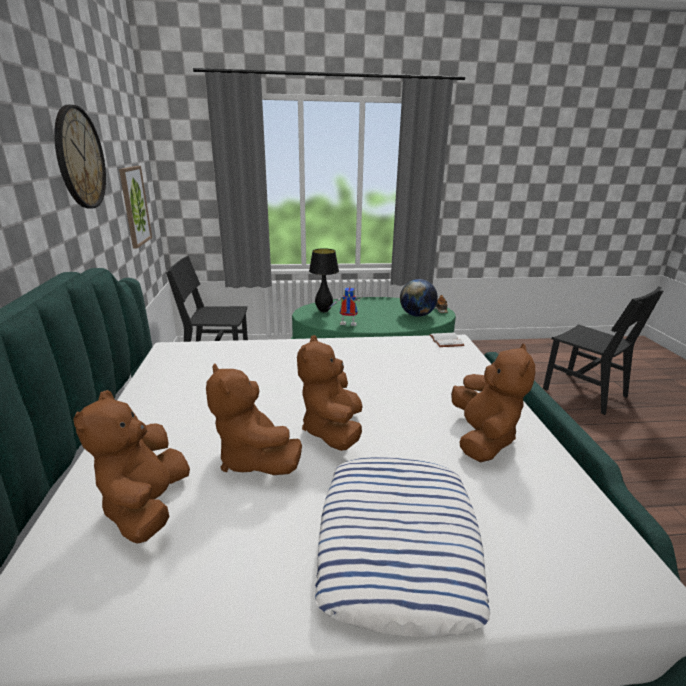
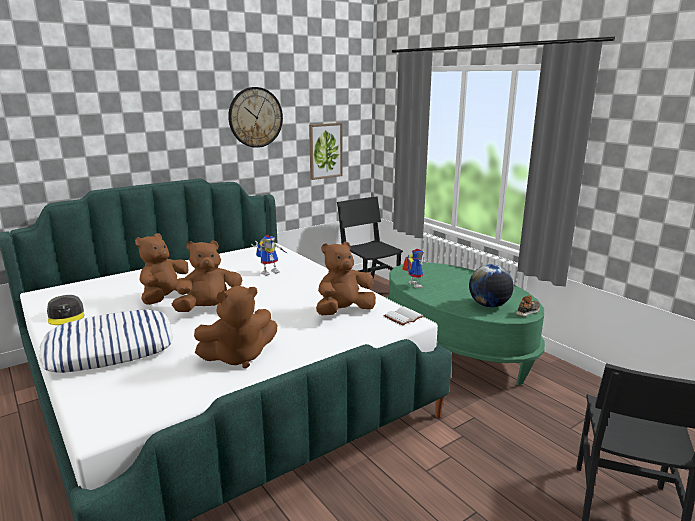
camera: 60 degrees right, 5 degrees down
(147, 506) = (117, 290): brown plush toy -> brown plush toy (344, 311)
(198, 593) = (66, 315): none -> grey cap
(256, 367) = (270, 271): none -> toy robot
(324, 311) = (428, 271): black table lamp -> none

